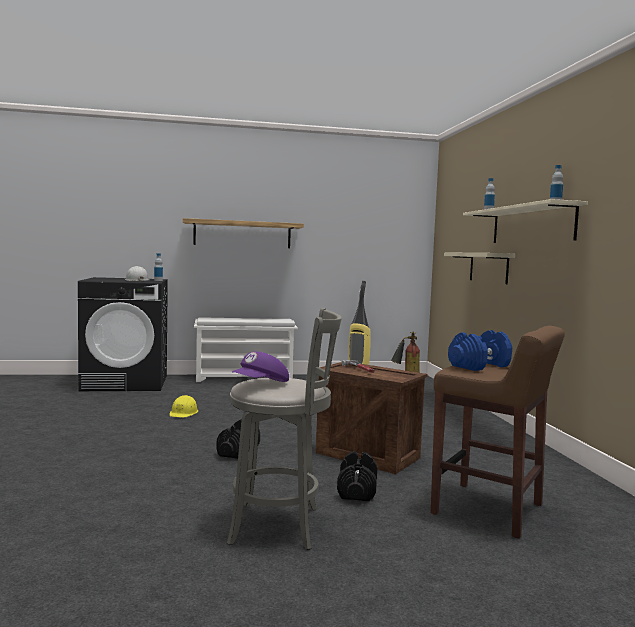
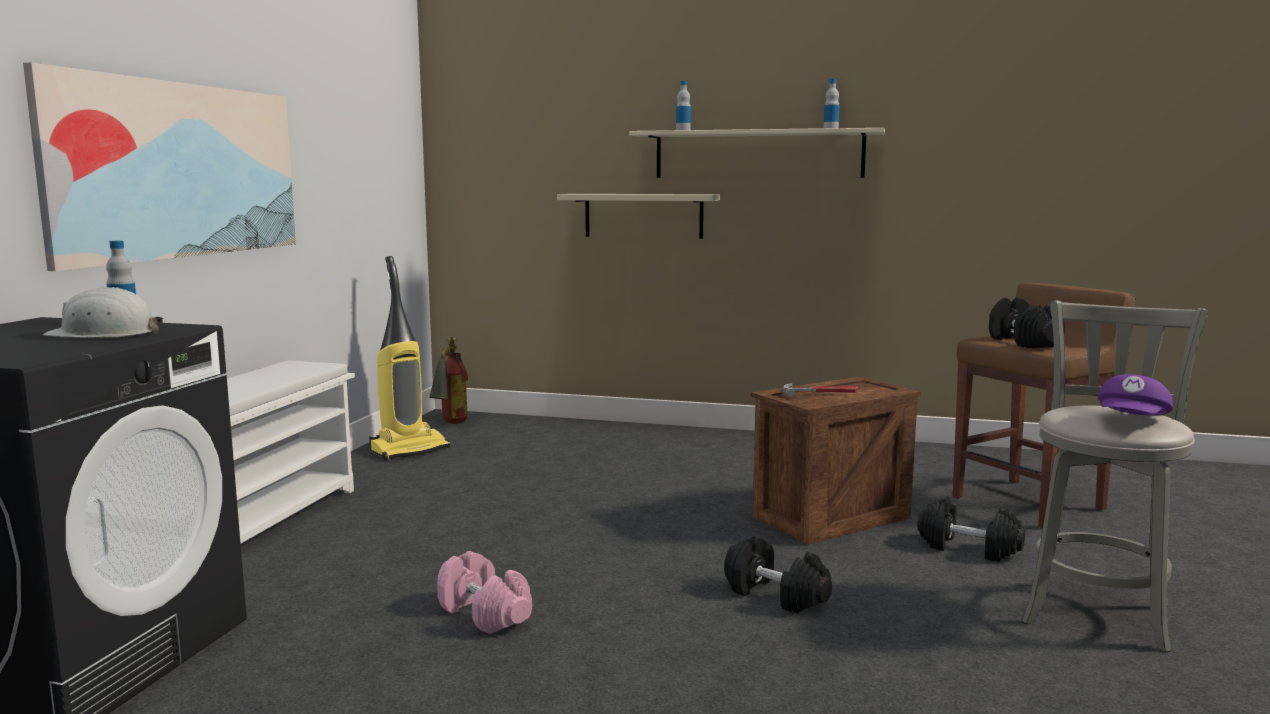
camera: 65 degrees left, 5 degrees up
(184, 413) = (485, 614): yellow hard hat -> pink dumbbell
(242, 234) = (181, 170): shelf -> picture
(261, 384) = (1133, 422): purple cap -> purple cap turned 60 degrees clockwise
(479, 366) = (1023, 342): blue dumbbell -> black dumbbell

